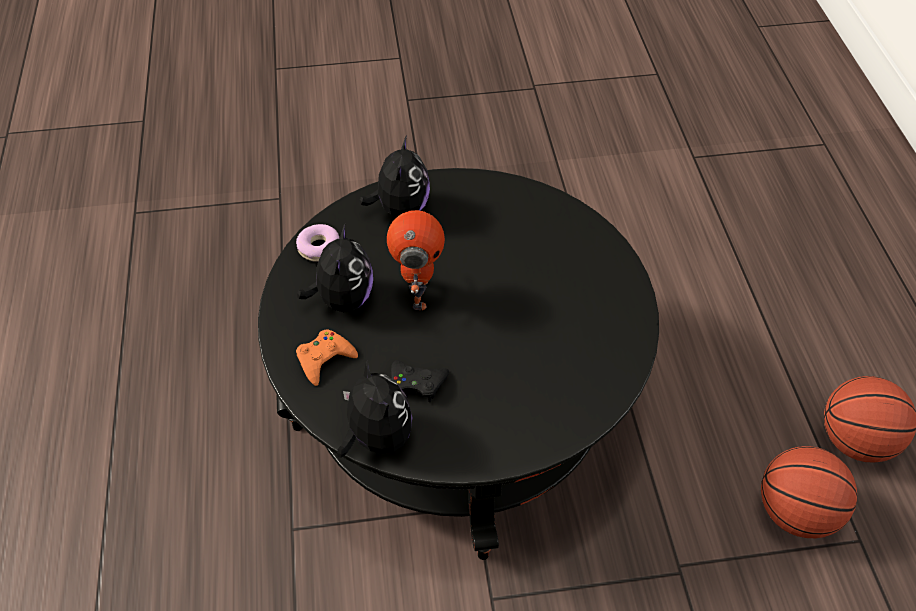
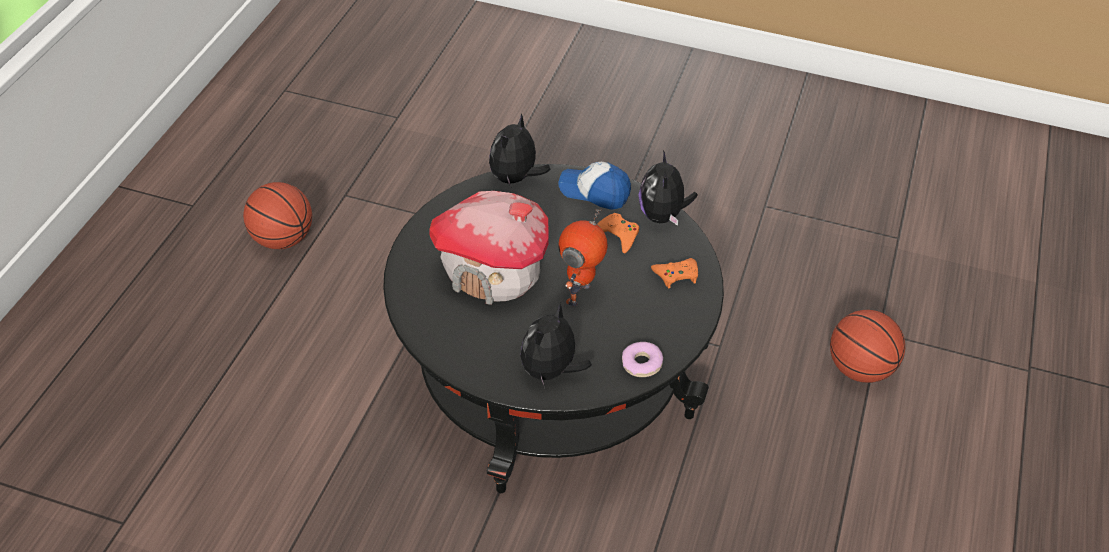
camera: 155 degrees left, 5 degrees down
(343, 299) = (641, 313): plush toy -> plush toy (515, 178)
(417, 383) = (617, 236): black game controller -> orange game controller
(480, 437) = (594, 191): none -> cap
(521, 280) = (493, 273): none -> toy house
(795, 512) = (368, 222): basketball -> basketball (860, 369)

